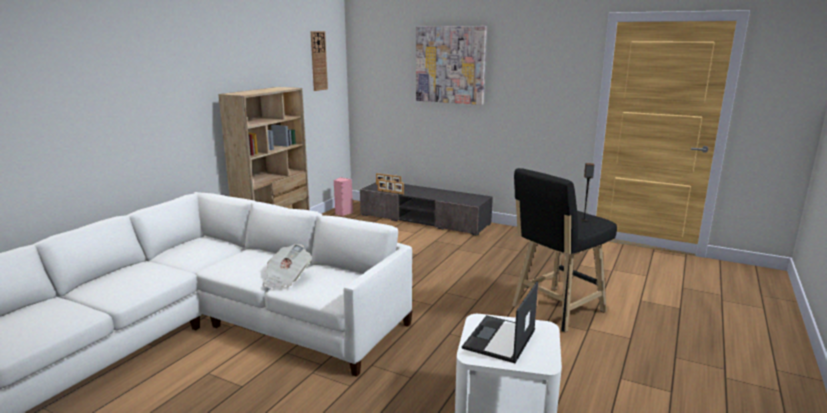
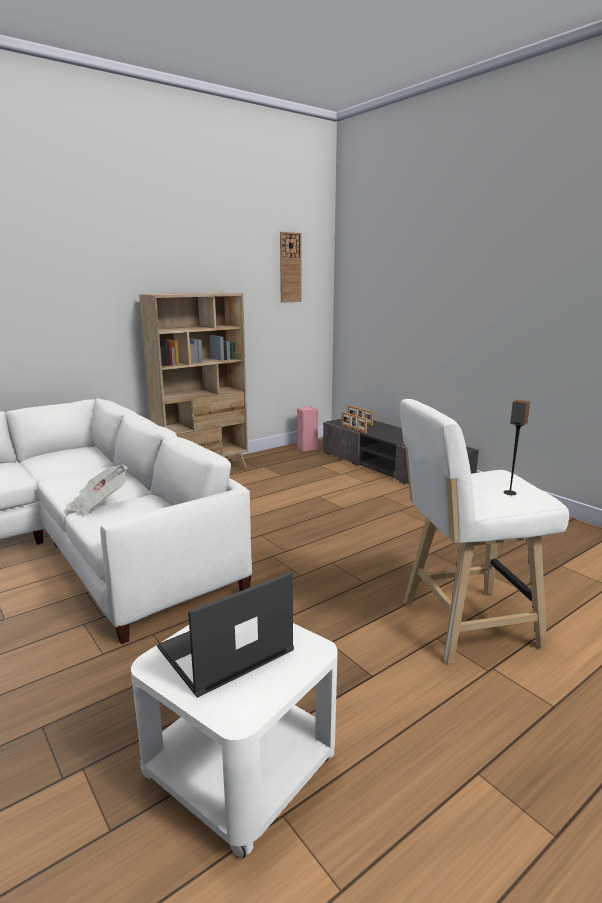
camera: 25 degrees right, 0 degrees up
(450, 64) = (440, 270): picture -> none
(555, 310) = (462, 625): black stool -> white stool

